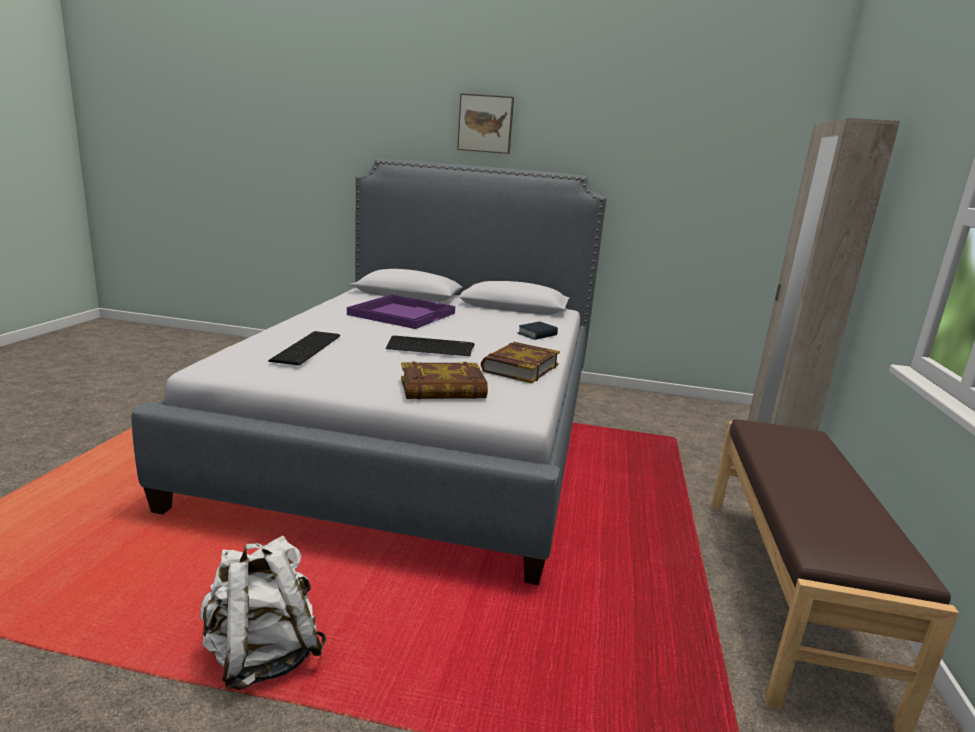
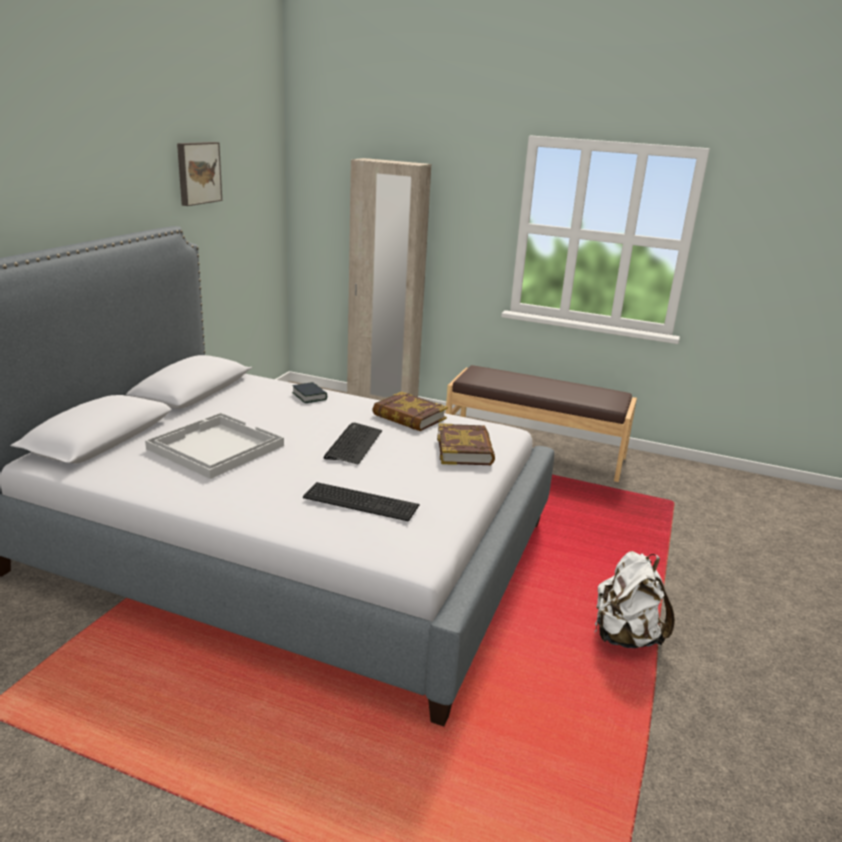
camera: 80 degrees left, 5 degrees up
(402, 313) = (214, 447): purple tray -> white tray
(485, 124) = (59, 183): picture -> picture (197, 173)

